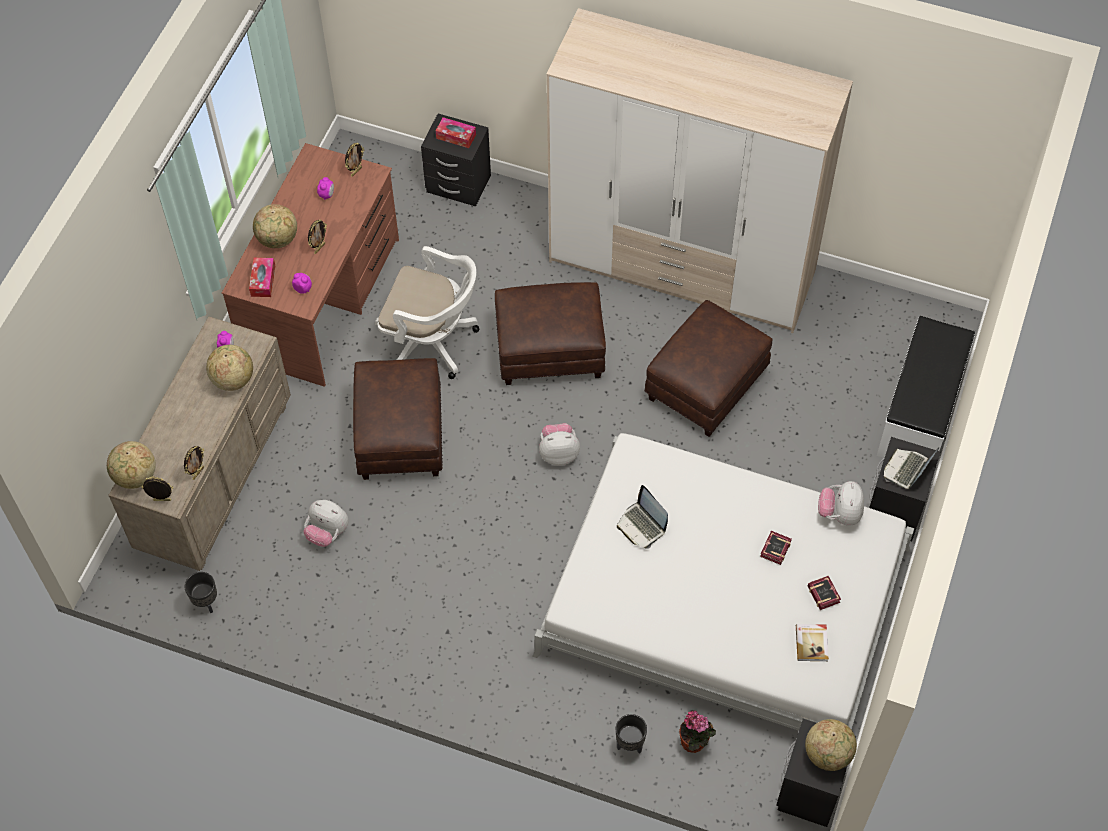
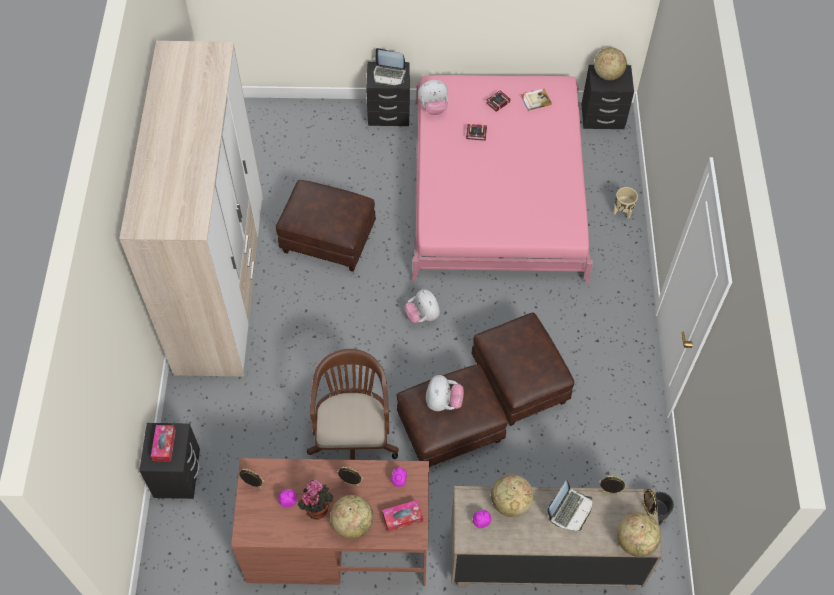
camera: 110 degrees left, 0 degrees up
(327, 532) = (556, 450): plush toy -> plush toy (443, 402)
(432, 342) = (353, 437): white office chair -> brown office chair
(551, 350) = (331, 349): brown ottoman -> brown ottoman (518, 381)
(630, 744) = (622, 212): black planter -> beige planter
(642, 525) = (491, 210): laptop -> laptop (569, 510)
(695, 742) = (603, 179): potted plant -> potted plant (317, 507)
(723, 601) = (497, 188): white bed -> pink bed
(921, 412) = (306, 114): white bench -> none

